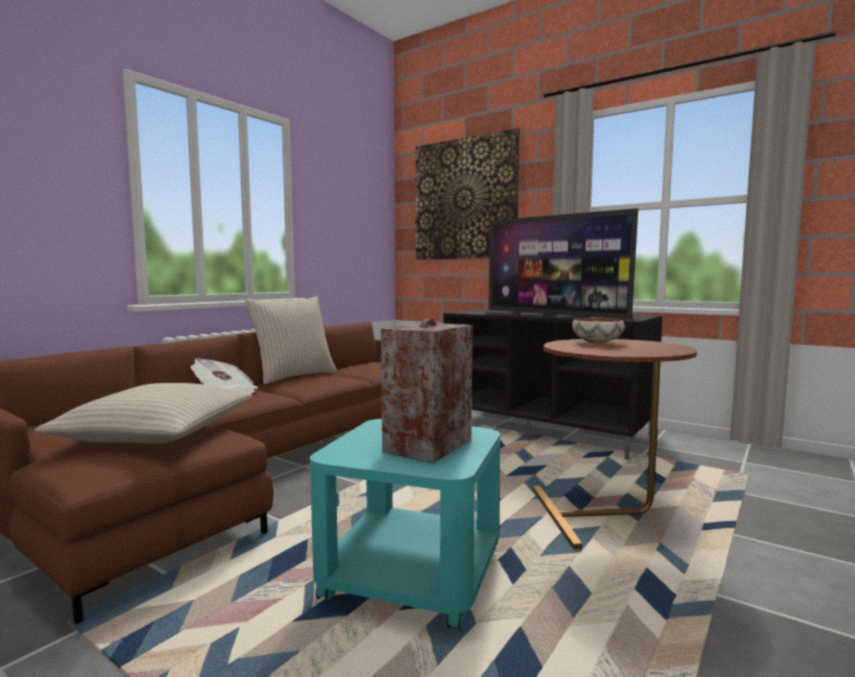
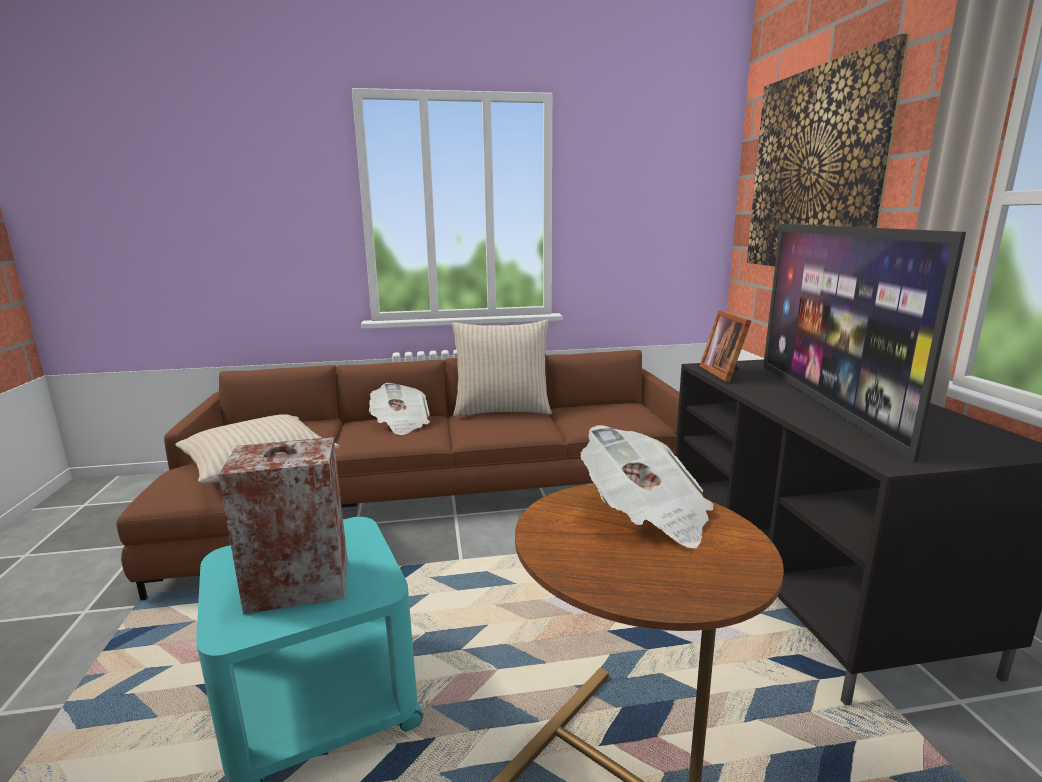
camera: 45 degrees right, 10 degrees up
(477, 313) = (725, 373): none -> picture frame
(598, 343) = (646, 515): bowl -> newspaper

